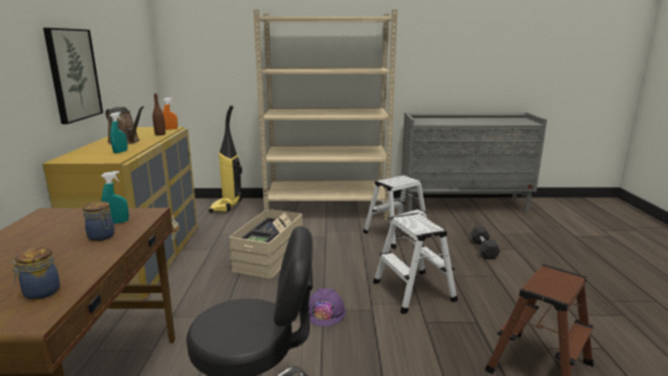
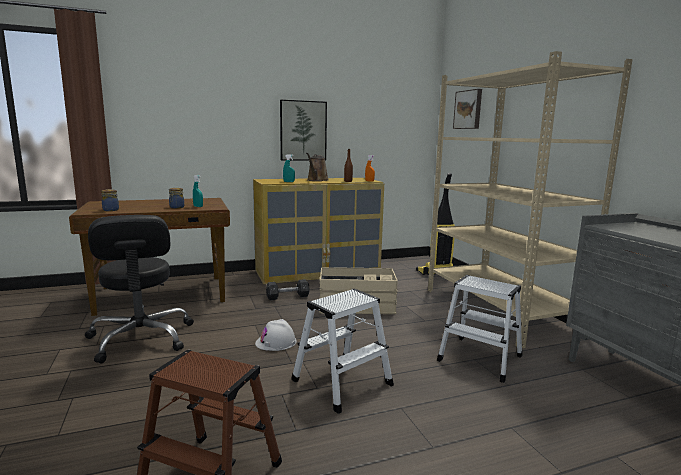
camera: 70 degrees right, 5 degrees down
(214, 39) = (468, 109): none -> picture
(325, 313) = (276, 342): purple hard hat -> white hard hat
(483, 249) = (516, 433): black dumbbell -> black dumbbell (287, 296)

